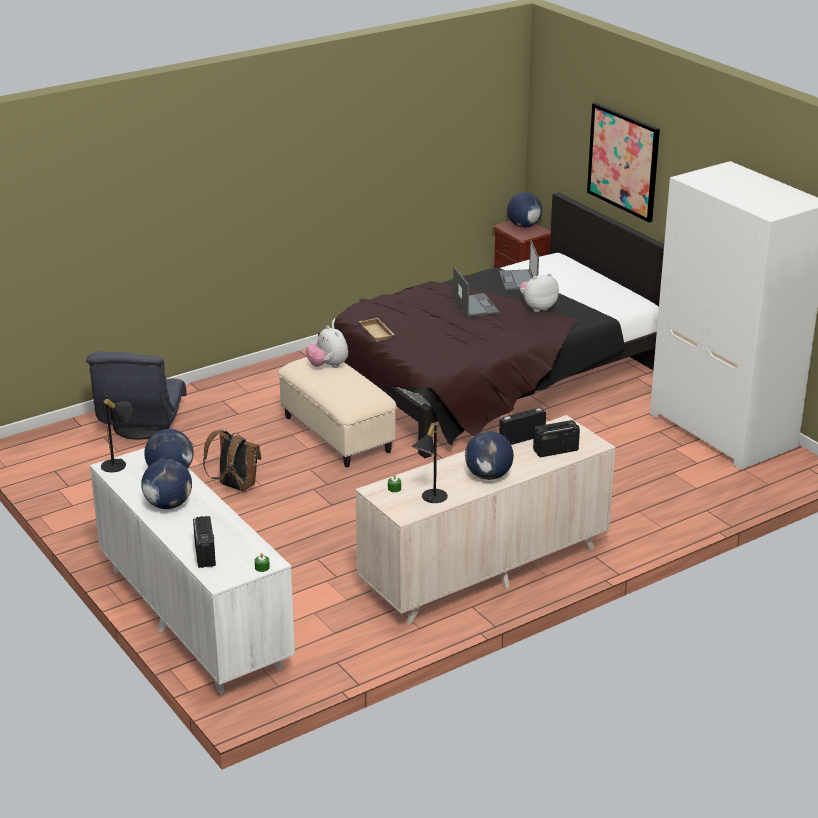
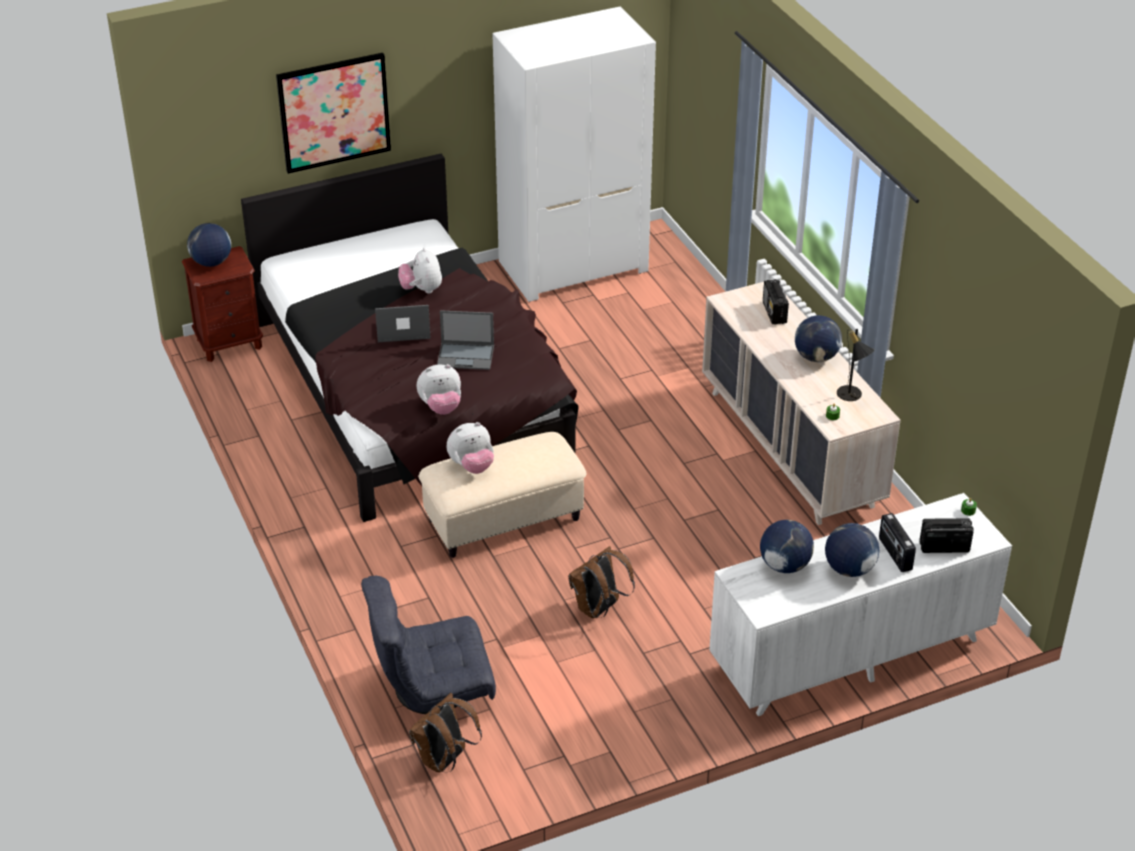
camera: 80 degrees left, 10 degrees up
(64, 439) = (444, 761): none -> brown backpack
(118, 464) = (759, 605): black table lamp -> none
(140, 426) = (432, 686): grey armchair -> grey armchair turned 150 degrees clockwise
(378, 332) = (441, 407): beige tray -> plush toy
(518, 280) = (338, 294): laptop -> laptop (466, 356)
(521, 438) = (748, 328): radio -> radio (894, 554)

